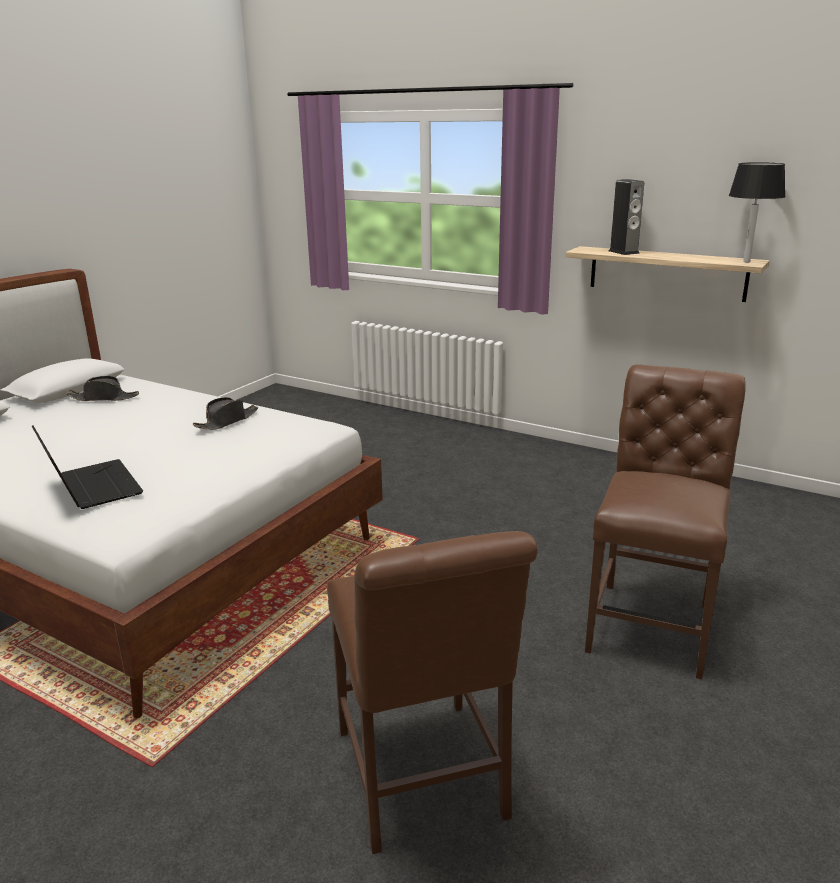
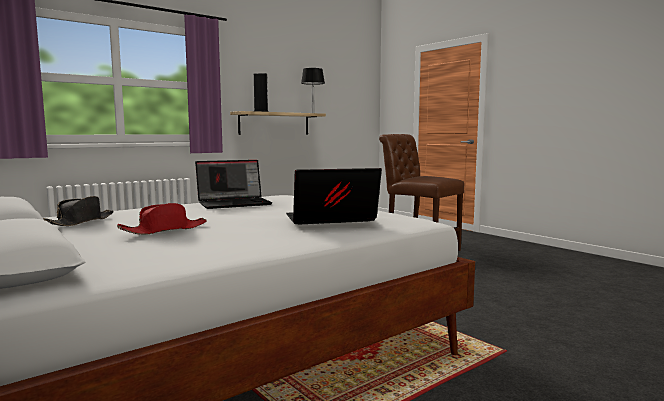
camera: 70 degrees left, 15 degrees down
(57, 434) = (165, 230): none -> red hat
(227, 421) = (235, 203): black hat -> laptop
(422, 781) = (518, 294): brown chair -> none

